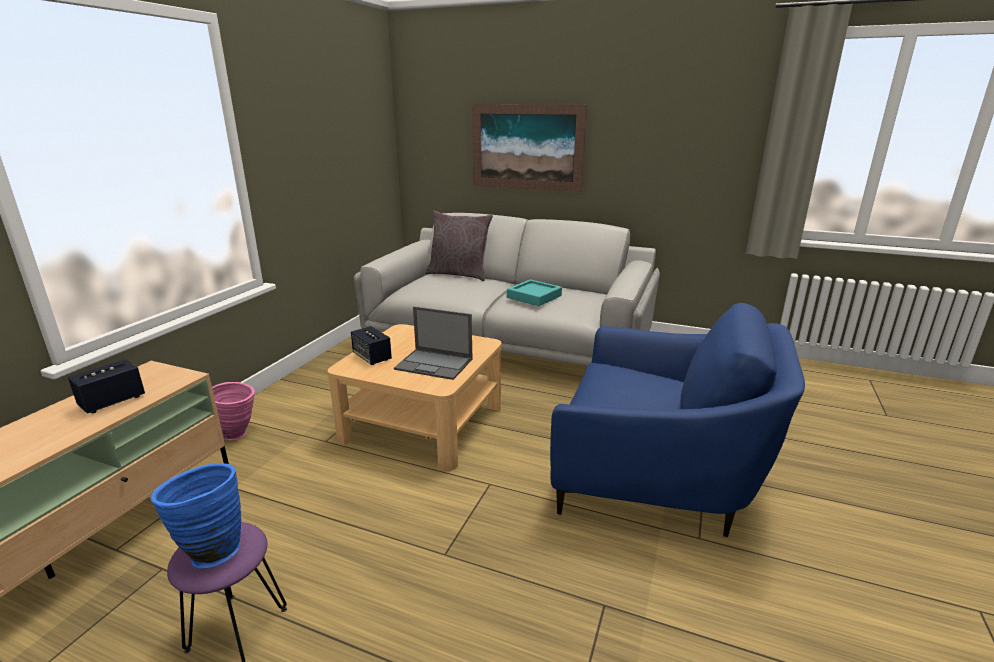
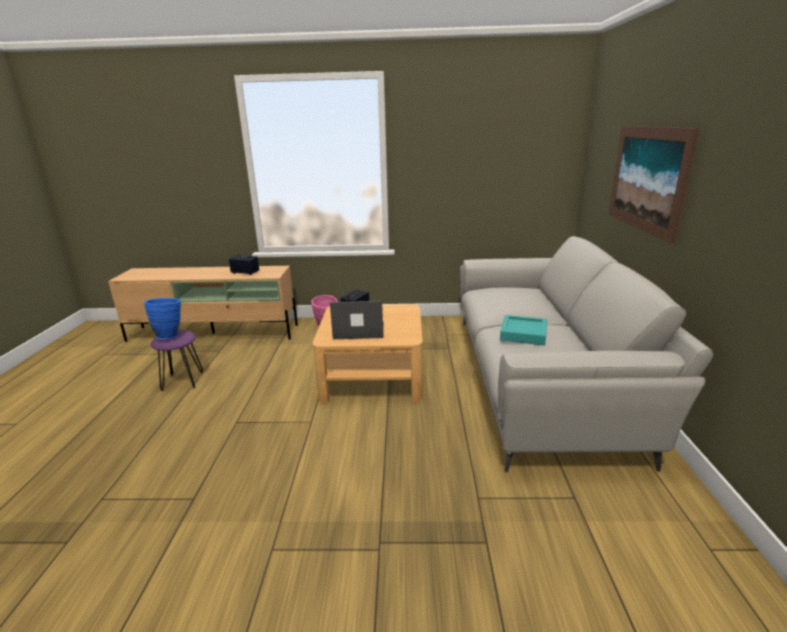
camera: 70 degrees right, 0 degrees up
(435, 364) = (358, 331): laptop -> laptop turned 90 degrees clockwise
(459, 274) = (543, 296): grey pillow -> none
(658, 478) = (353, 512): blue armchair -> none

